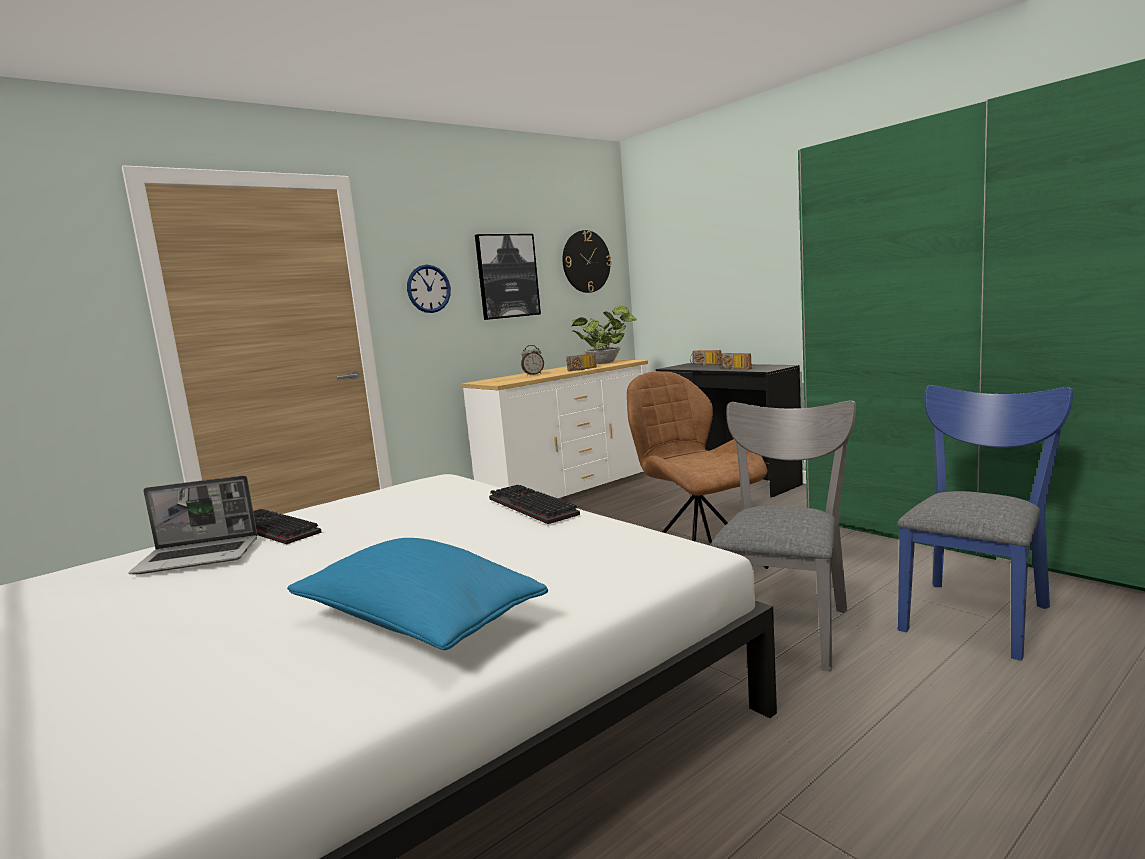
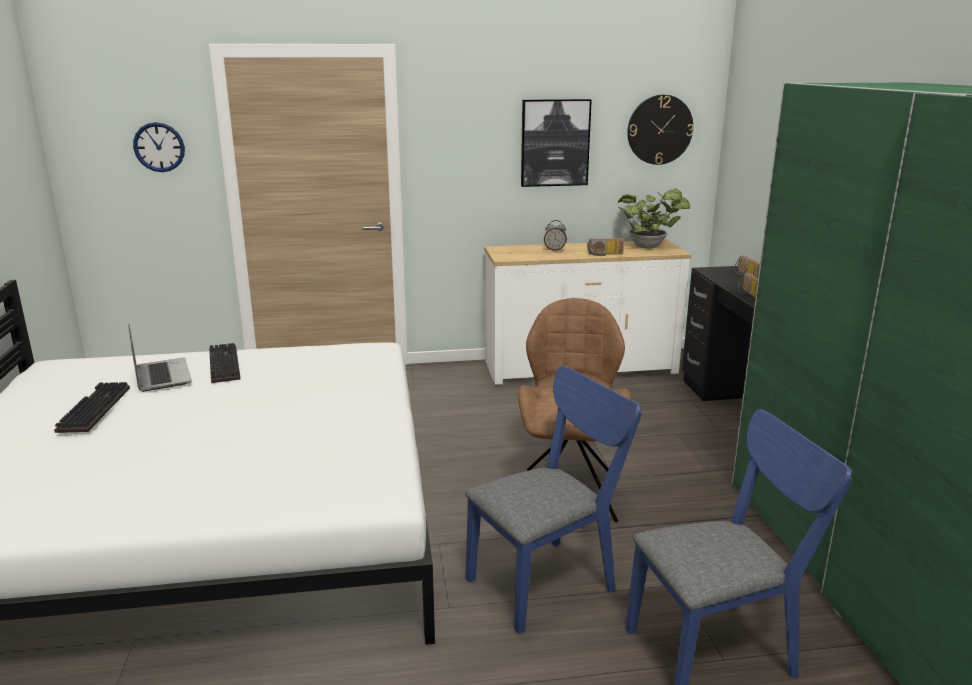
camera: 30 degrees right, 10 degrees up
(199, 557) = (161, 376): laptop -> laptop turned 135 degrees counterclockwise
(417, 623) = (175, 483): blue pillow -> none
(428, 289) = (464, 152): wall clock -> wall clock (159, 147)
(529, 507) = (375, 406): keyboard -> keyboard (93, 408)
(786, 624) = (549, 580): grey chair -> blue chair

